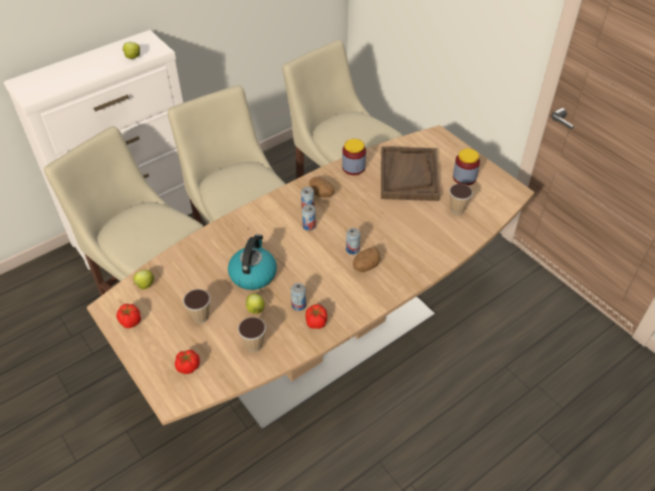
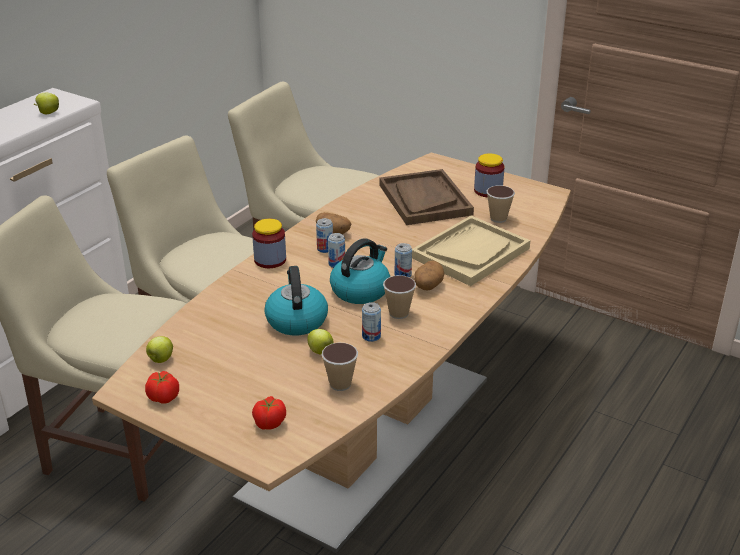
camera: 20 degrees left, 15 degrees down
(200, 317) = (254, 373): cup -> cup (399, 313)
(313, 257) = (360, 290): none -> kettle
(316, 322) = (402, 347): tomato -> none
(353, 167) = (356, 204): jar -> jar (270, 260)
(416, 240) = (470, 253): none -> beige tray

